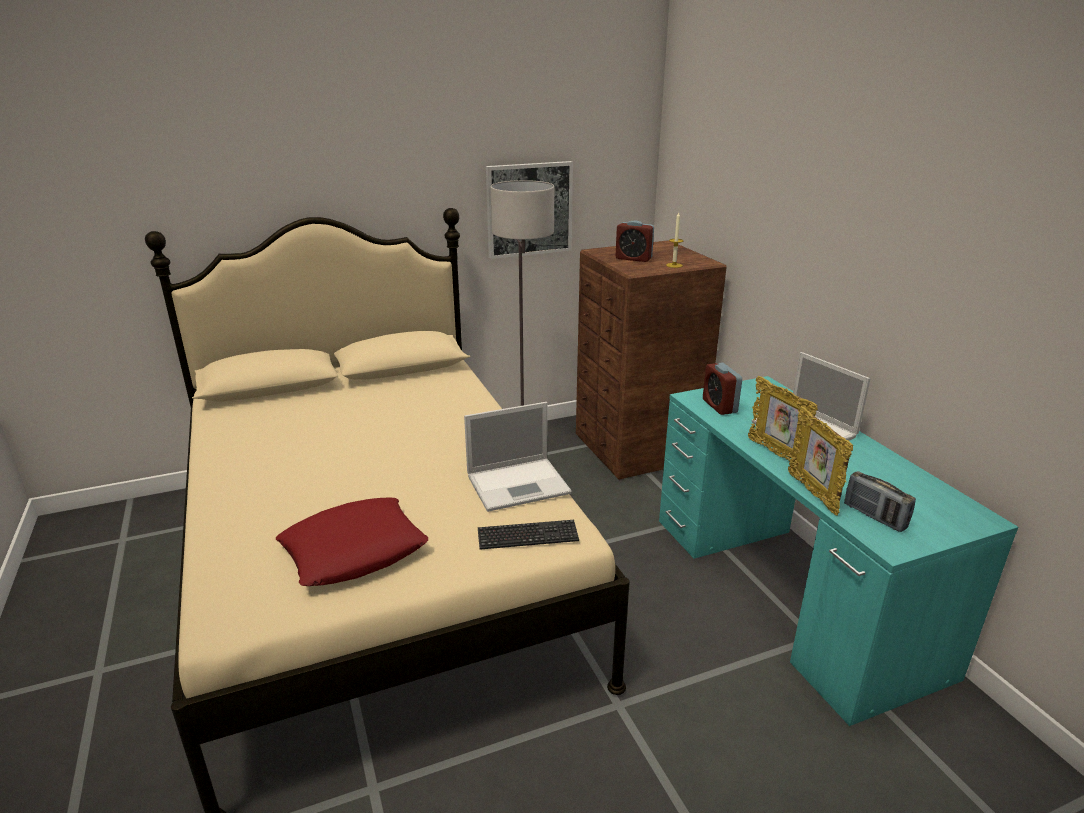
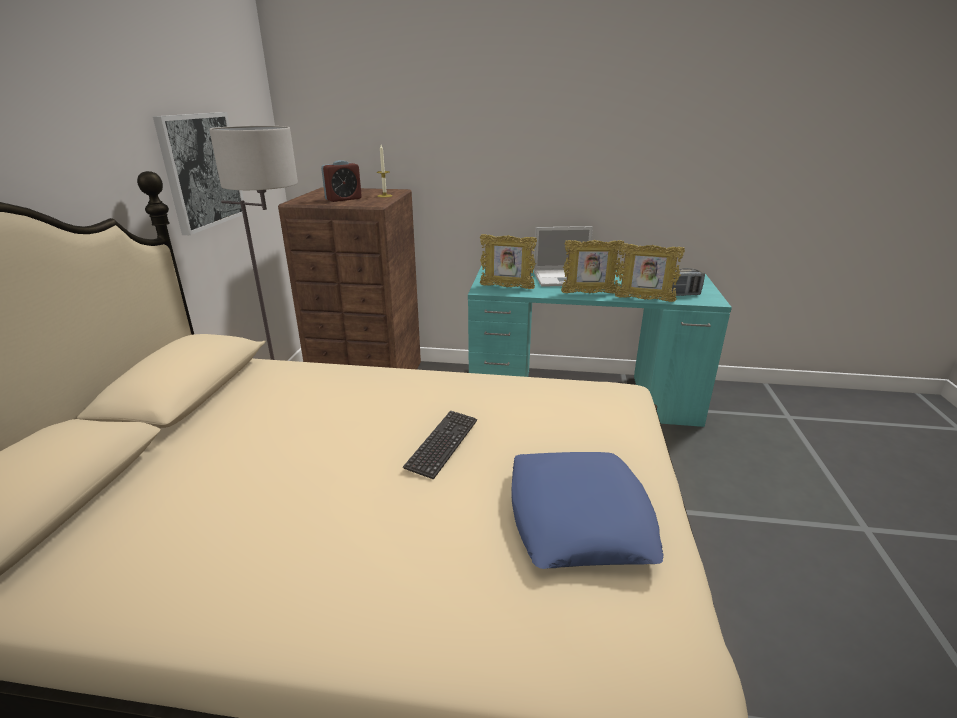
camera: 60 degrees left, 0 degrees up
(354, 550) = (578, 517): red pillow -> blue pillow
(520, 484) = (527, 391): laptop -> none
(527, 536) = (615, 410): keyboard -> keyboard (442, 444)
(719, 406) = (507, 287): alarm clock -> picture frame

